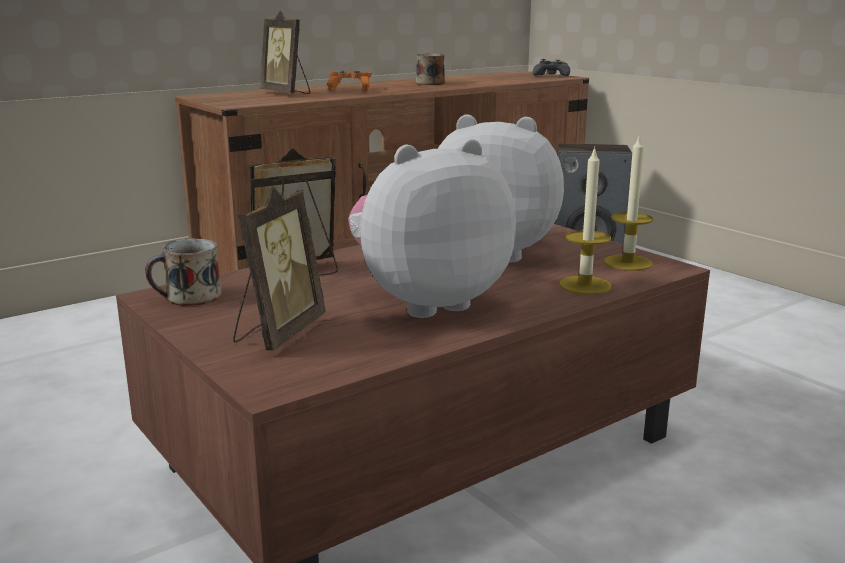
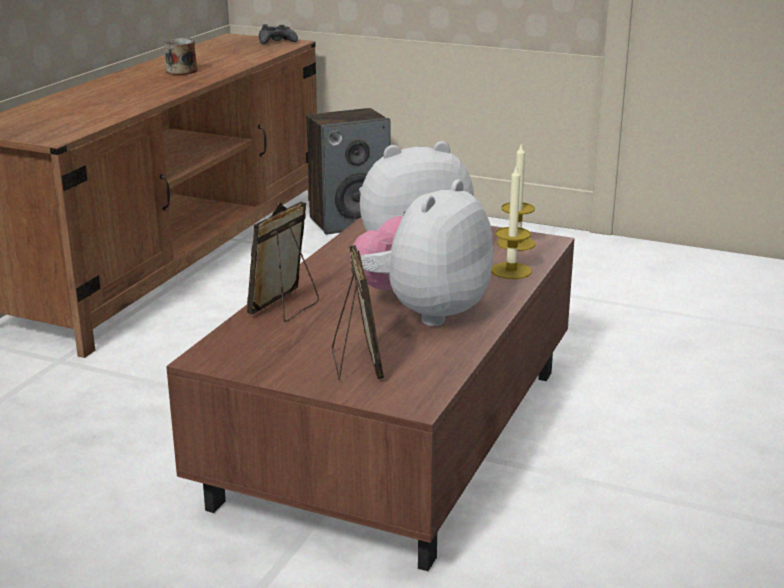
camera: 30 degrees left, 5 degrees up
(190, 297) = (236, 352): mug -> none
(287, 93) = (67, 110): picture frame -> none
(350, 89) = (120, 93): orange game controller -> none

